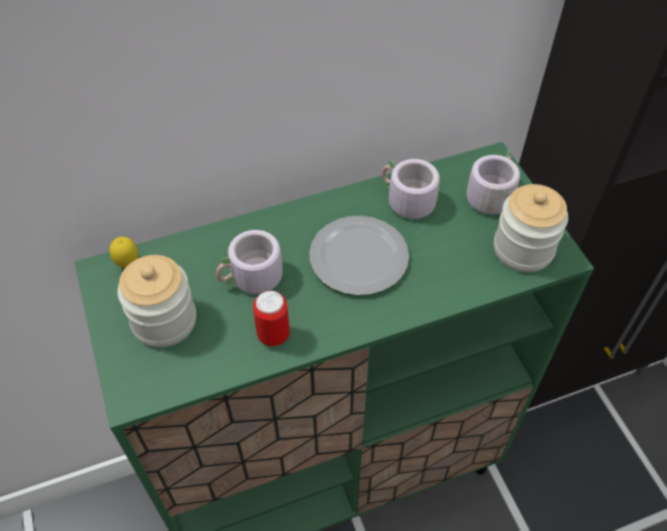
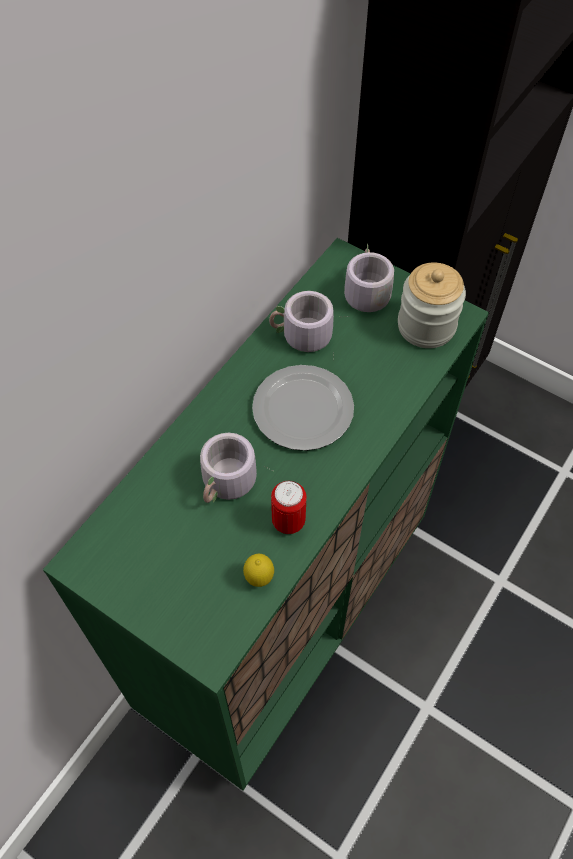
camera: 35 degrees left, 5 degrees up
(128, 264) = (99, 539): lemon -> lemon (259, 578)
(164, 320) = (181, 569): jar -> none

